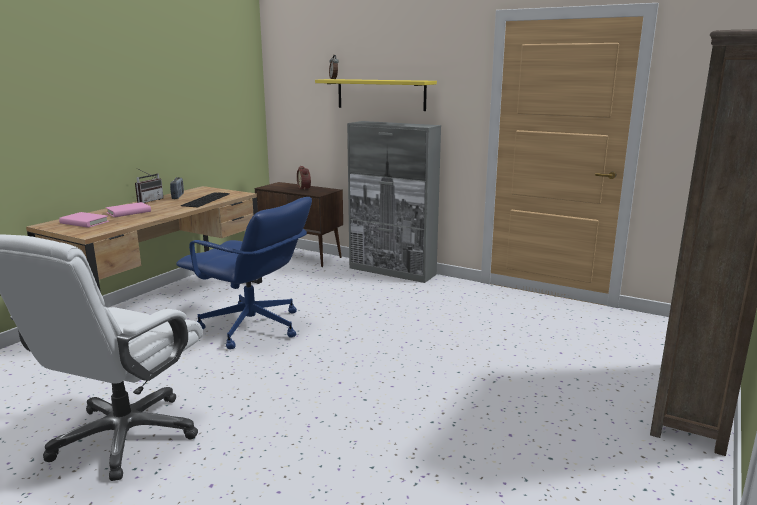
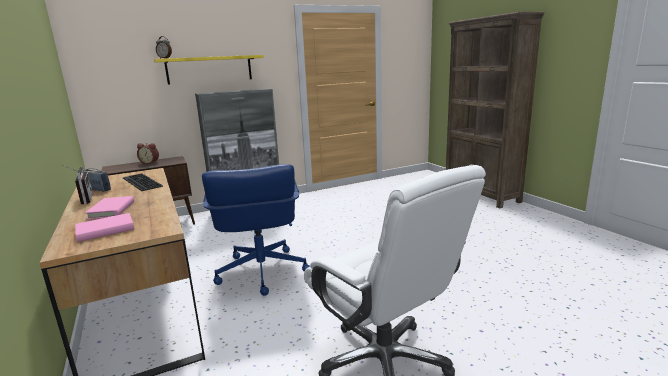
camera: 55 degrees left, 0 degrees up
(252, 328) = (261, 272): blue office chair -> blue office chair turned 105 degrees clockwise

